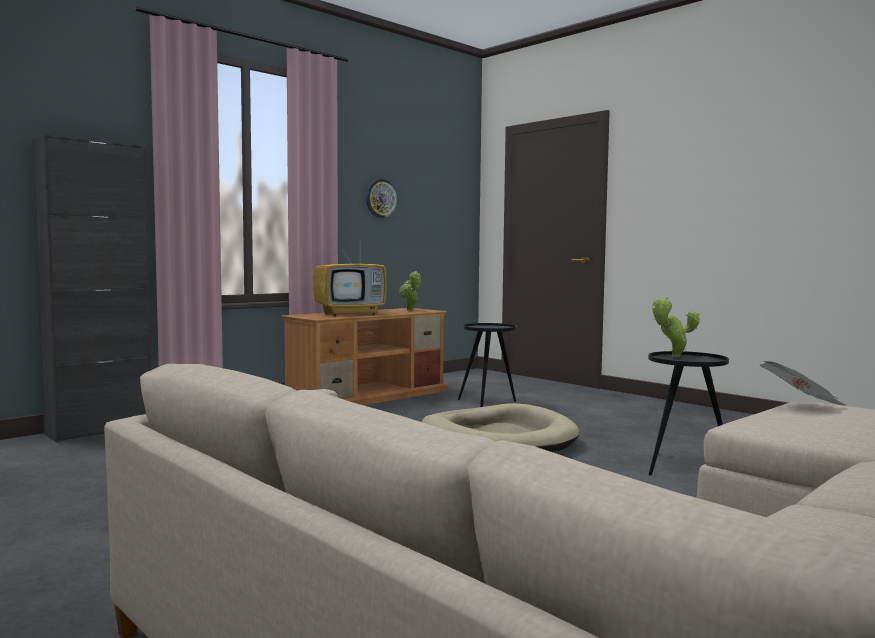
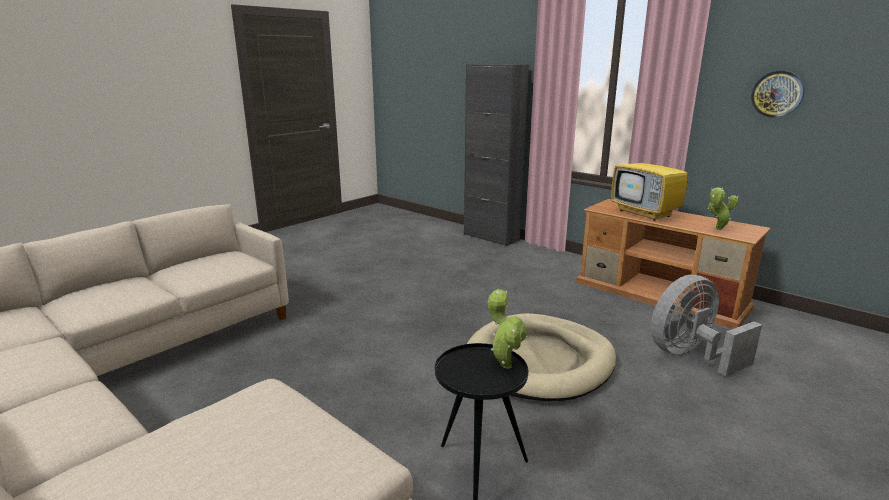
camera: 85 degrees right, 15 degrees up
(488, 404) = (690, 355): black side table -> grey fan
(802, 404) = (327, 445): newspaper -> none

